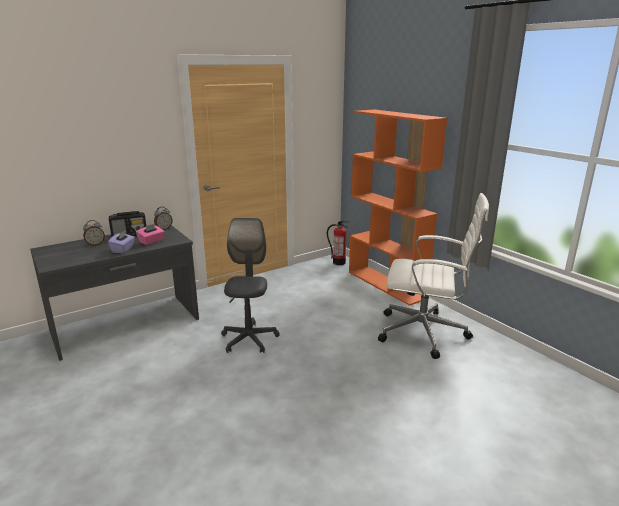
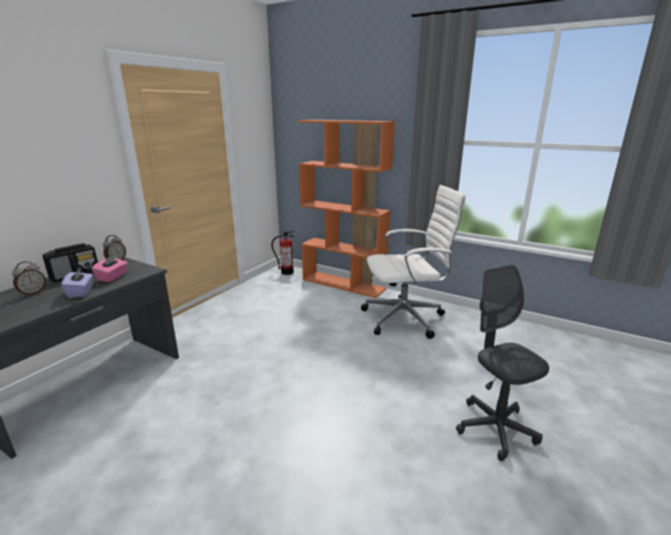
camera: 25 degrees left, 0 degrees up
(249, 339) = (251, 364): grey office chair -> grey office chair (495, 429)

